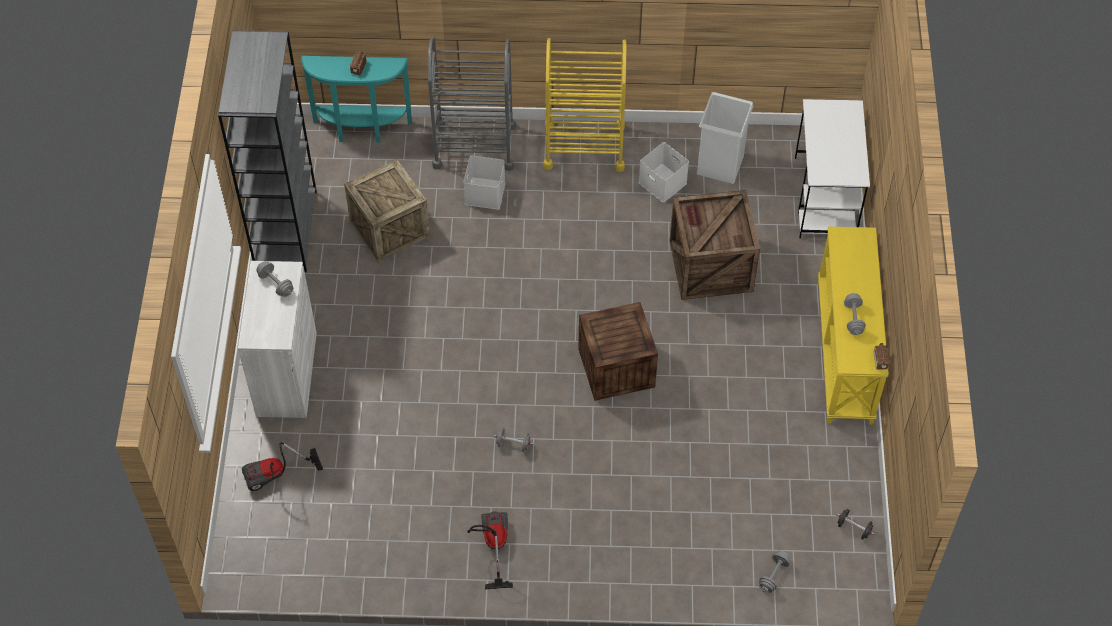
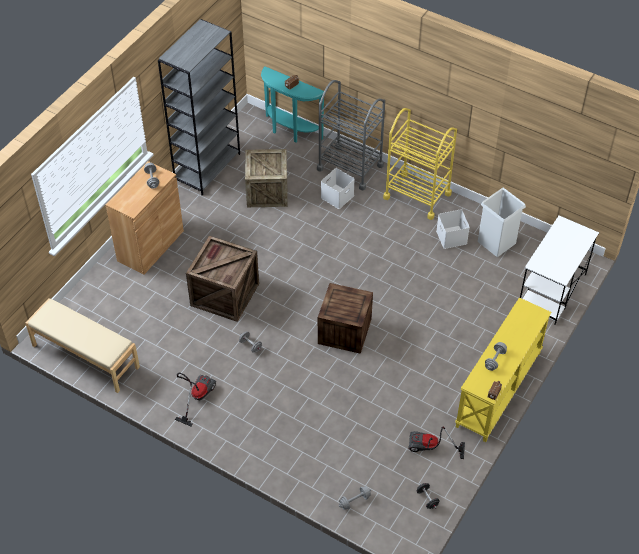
camera: 30 degrees right, 5 degrees down
(276, 476) = (104, 298): vacuum cleaner -> vacuum cleaner (430, 448)
(286, 374) = (150, 246): white cabinet -> brown cabinet
(309, 567) = (85, 357): none -> beige bench
(709, 265) = (446, 298): crate -> crate (224, 293)

